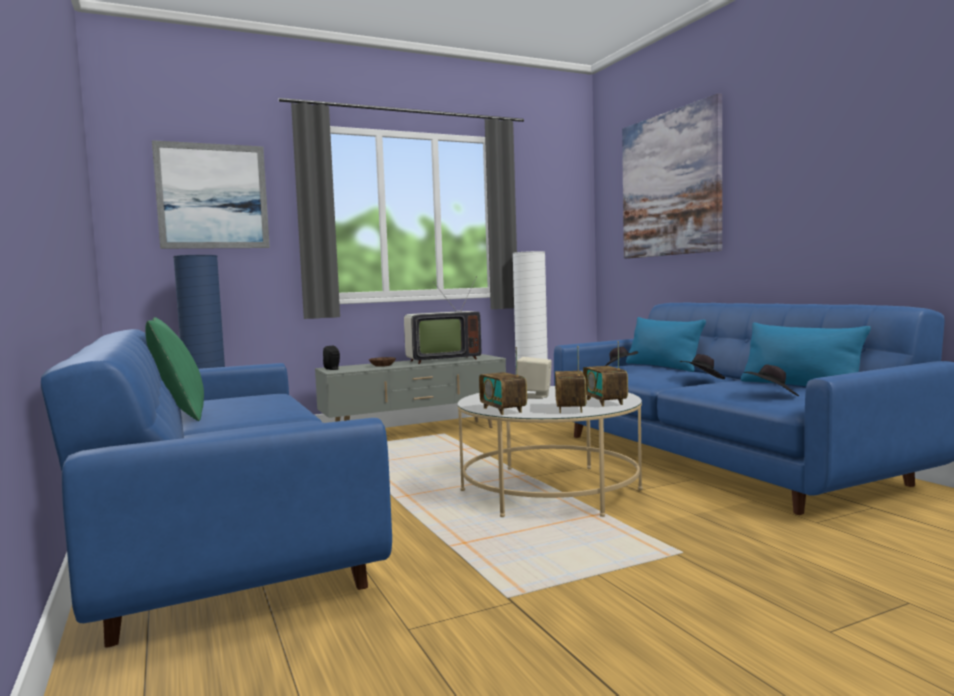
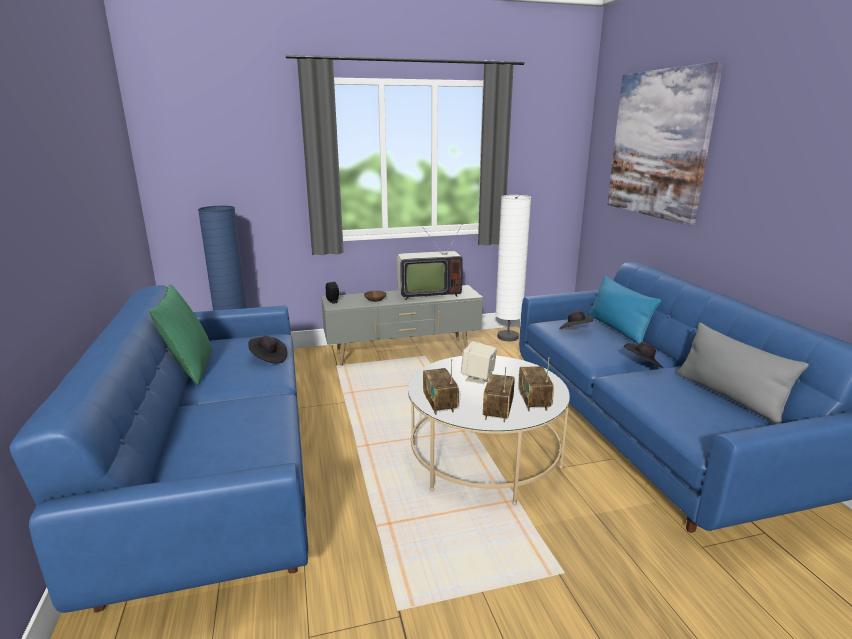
camera: 10 degrees right, 15 degrees up
(212, 196) = (232, 148): picture -> none
(771, 395) = (691, 415): black hat -> black hat (268, 358)
(799, 386) = (728, 396): blue pillow -> grey pillow

